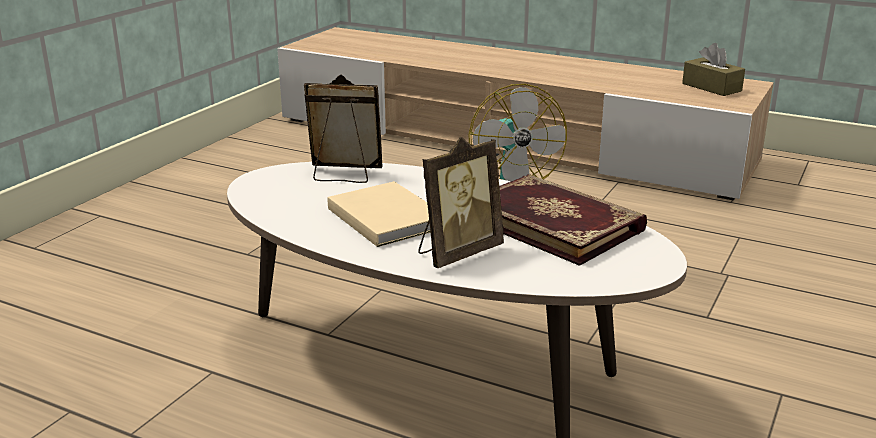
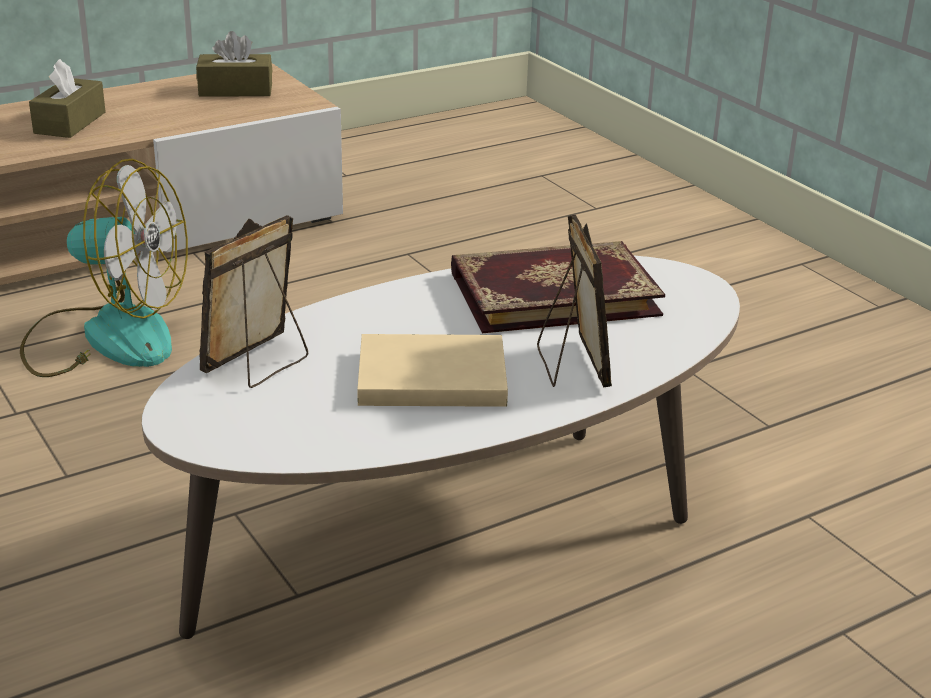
camera: 60 degrees left, 5 degrees up
(585, 73) = (70, 123): none -> brown tissue box

